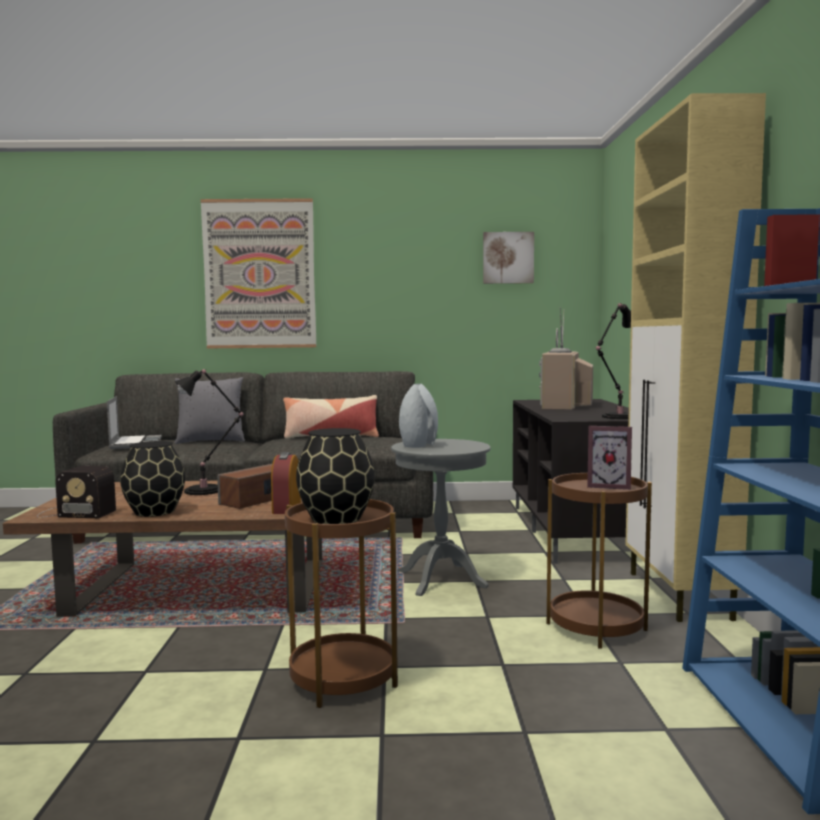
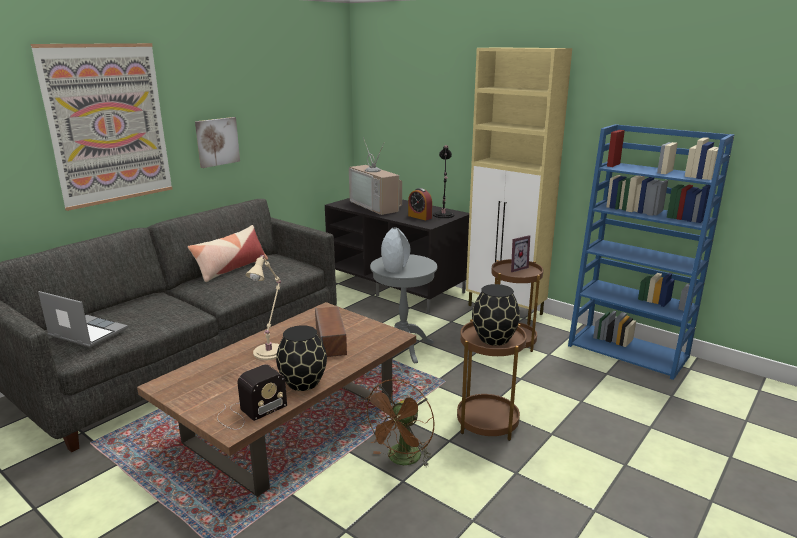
camera: 50 degrees left, 15 degrees up
(189, 657) = (401, 460): none -> brown fan
(207, 490) = (270, 350): black table lamp -> beige table lamp
(211, 441) = (134, 304): grey pillow -> none
(286, 508) = (368, 341): alarm clock -> alarm clock (420, 217)
(508, 258) = (301, 92): picture -> picture (217, 141)

